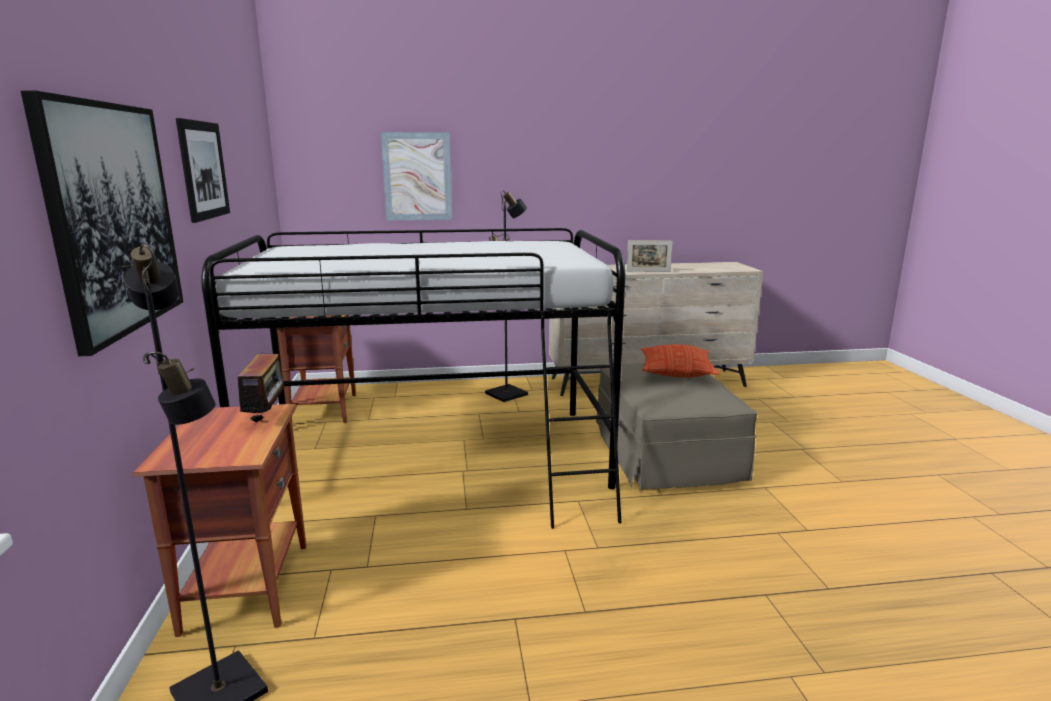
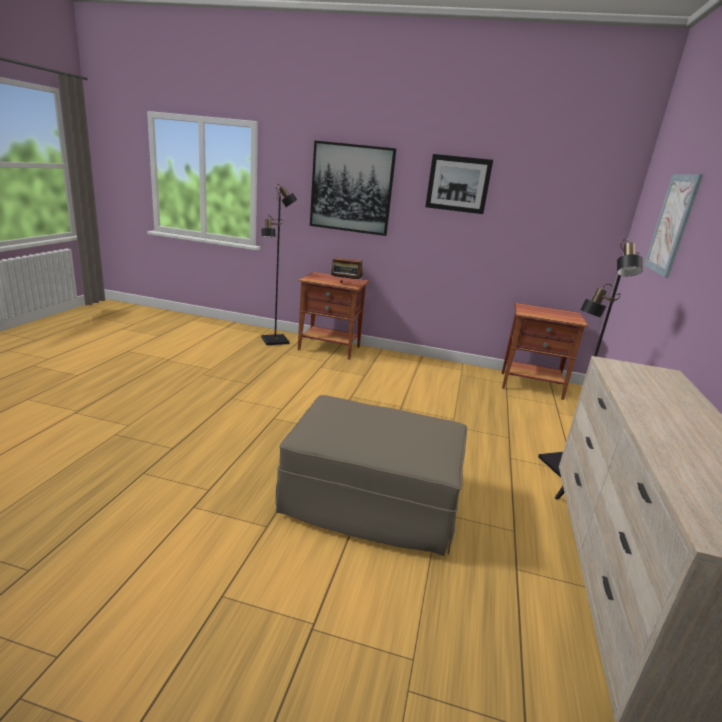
camera: 110 degrees right, 5 degrees up
(437, 458) = (426, 403): black bed -> none
(648, 271) = (641, 412): picture frame -> none
(676, 373) = (399, 438): orange pillow -> none

